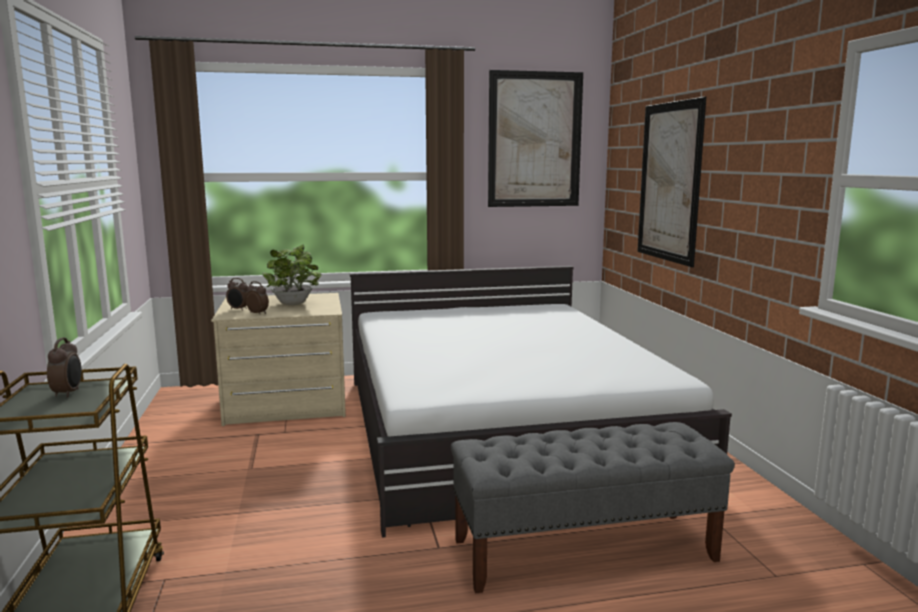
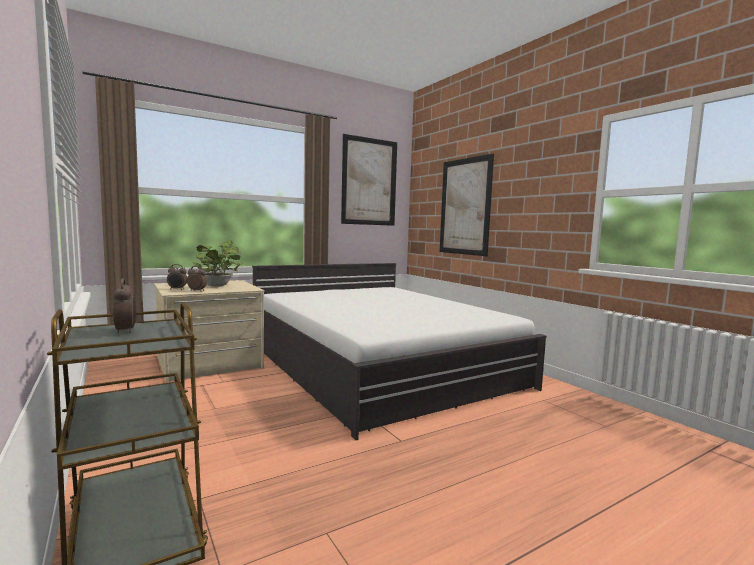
camera: 20 degrees left, 5 degrees down
(584, 550) = (493, 428): grey bench -> none

